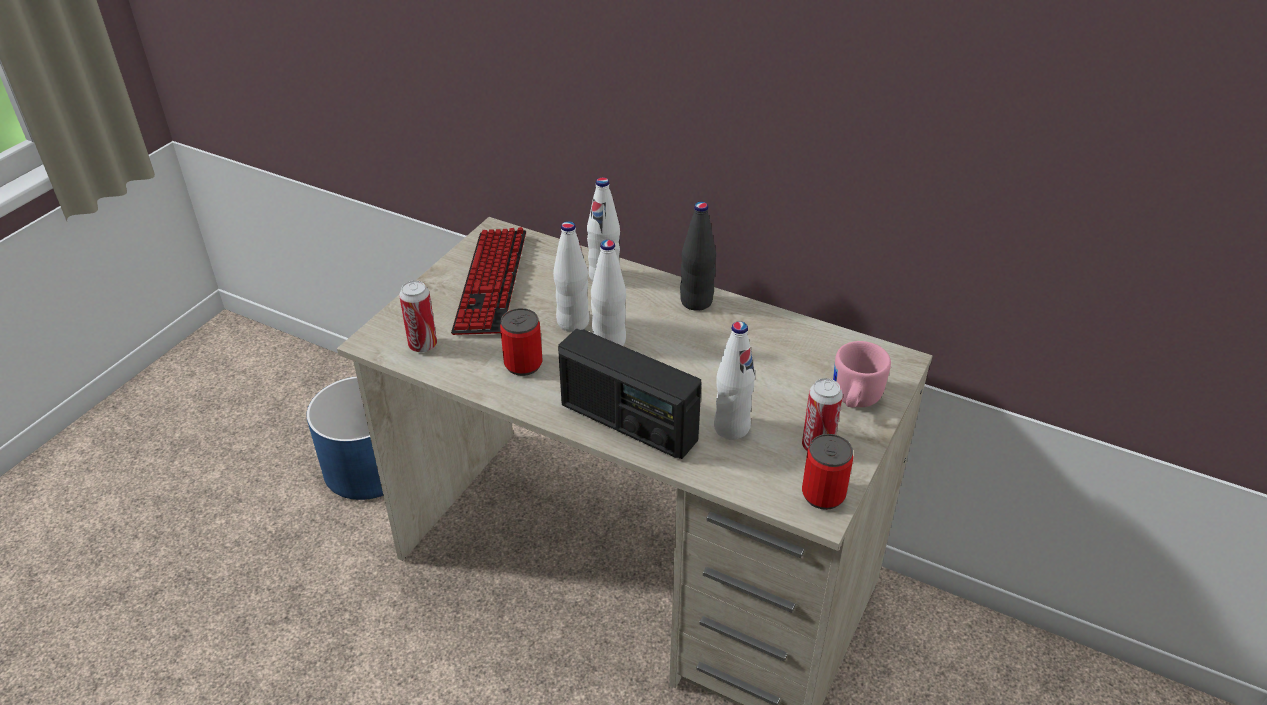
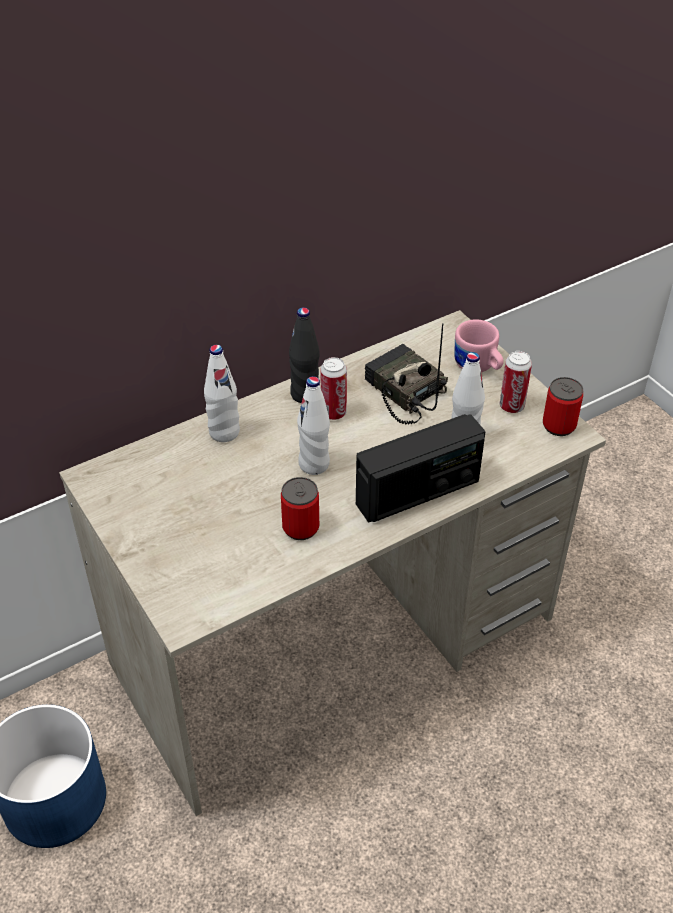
camera: 60 degrees left, 5 degrees up
(423, 345) = (220, 586): can -> can (333, 413)
(491, 283) = (168, 507): keyboard -> none
(573, 322) = (270, 476): white bottle -> none
(761, 360) = (402, 391): none -> radio

